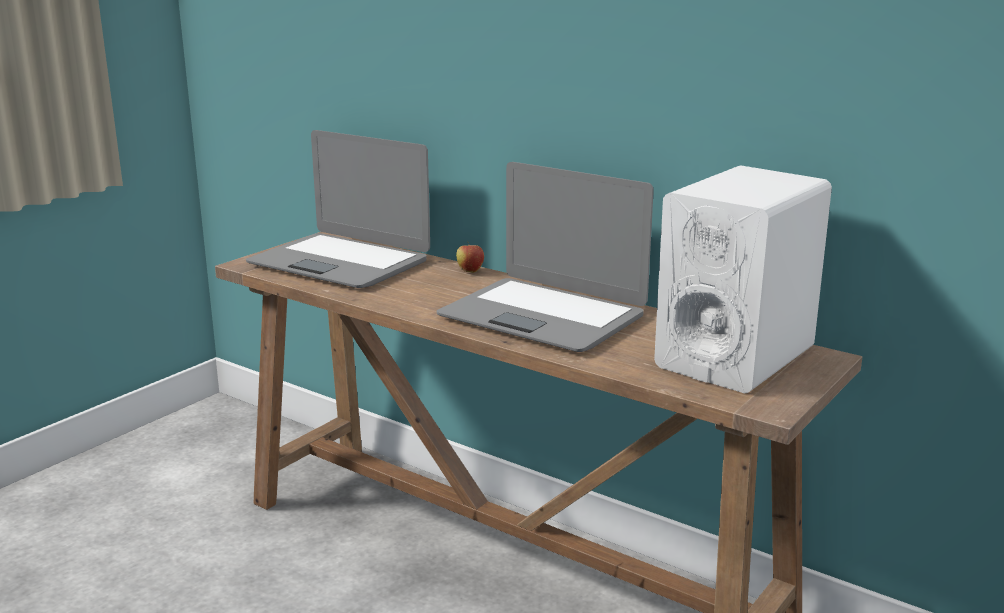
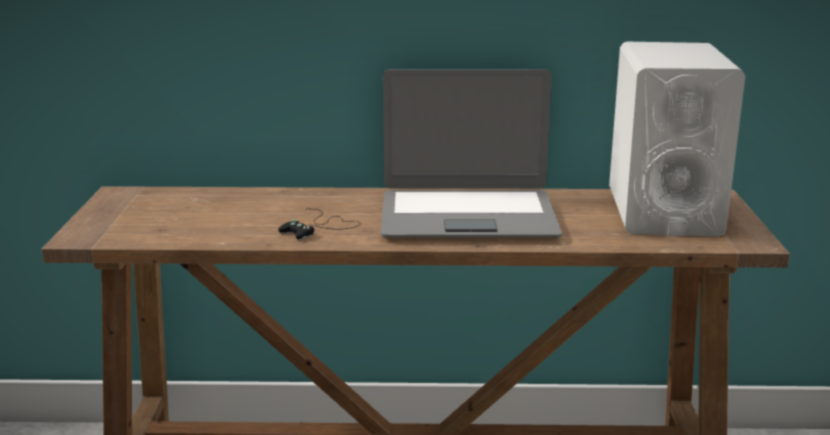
camera: 35 degrees left, 0 degrees up
(340, 262) = (184, 214): laptop -> none
(412, 296) = (321, 228): none -> black game controller
(470, 271) = (330, 193): apple -> none

